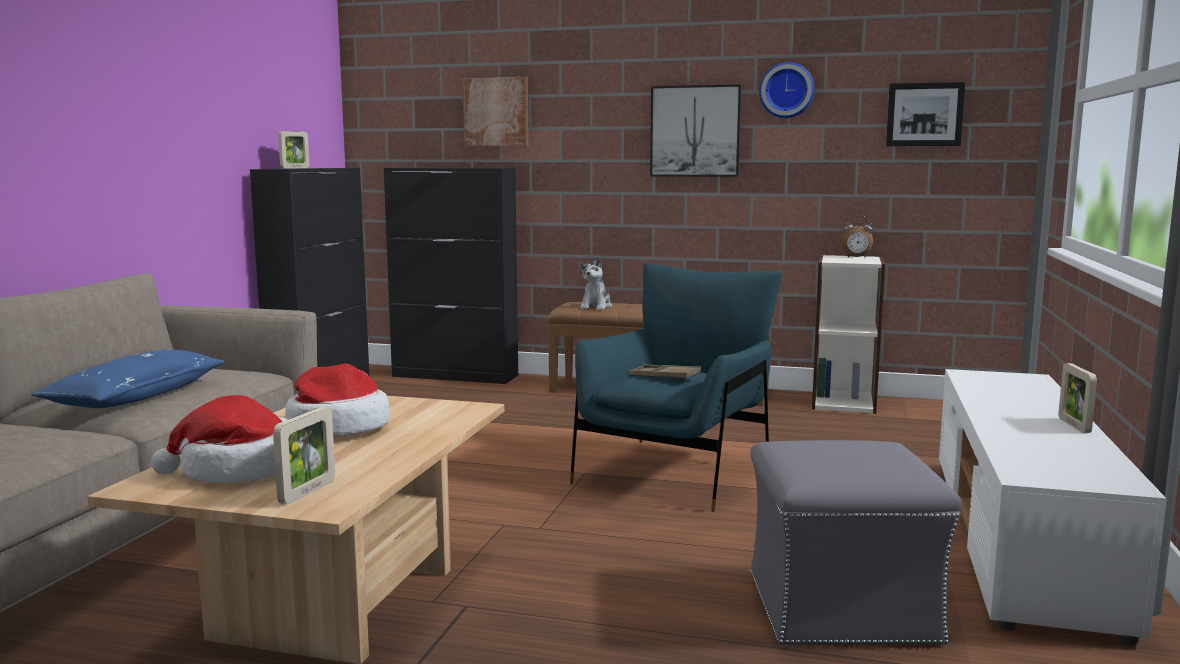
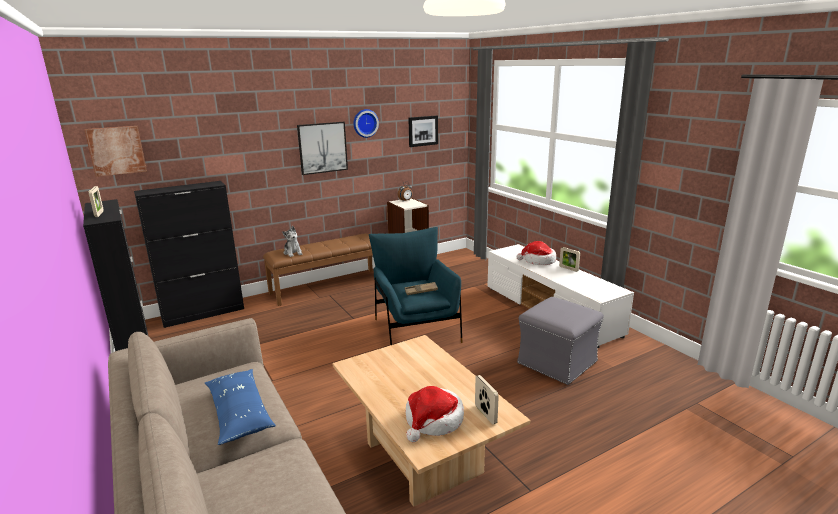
camera: 45 degrees left, 10 degrees up
(337, 428) = (404, 380): hat -> hat (538, 261)
(496, 112) = (199, 146): picture -> picture (116, 150)

